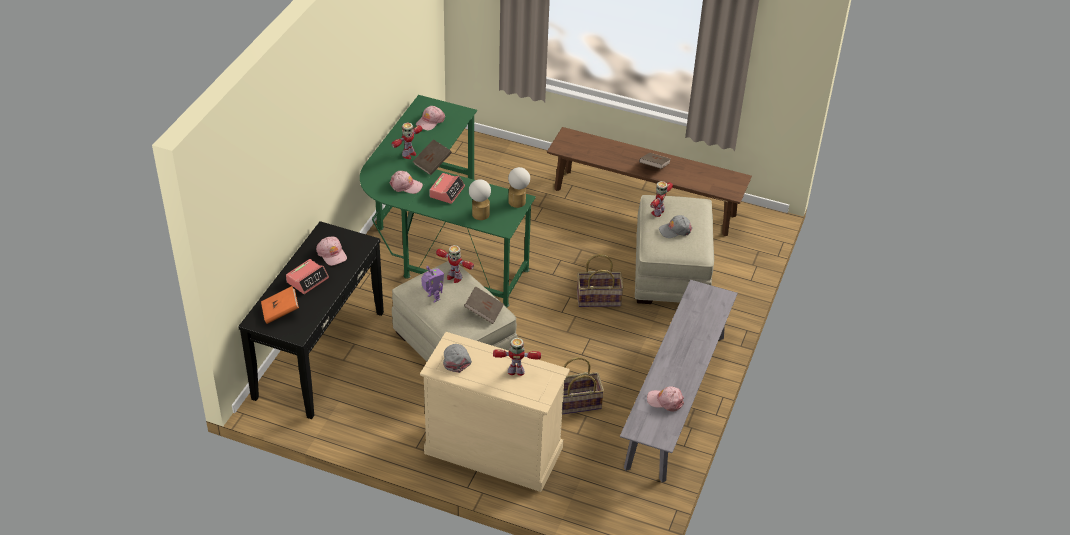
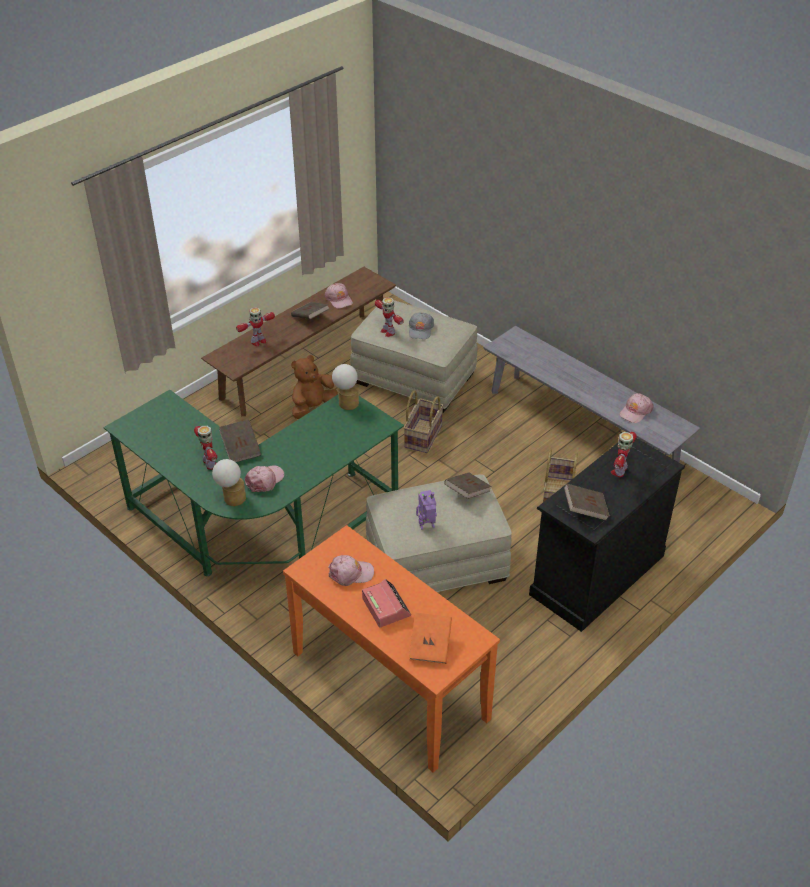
camera: 65 degrees left, 0 degrees up
(319, 354) = (389, 685): black console table -> orange console table
(430, 121) = (162, 430): pink cap -> pink cap (339, 299)
(447, 192) = (297, 450): alarm clock -> none
(454, 277) = (403, 500): toy robot -> toy robot (258, 341)
(456, 359) = (585, 509): grey cap -> brown book
(480, 212) = (349, 434): table lamp -> table lamp (231, 497)
(493, 450) = (596, 575): beige dresser -> black dresser
(590, 224) = (313, 408): none -> brown plush toy

